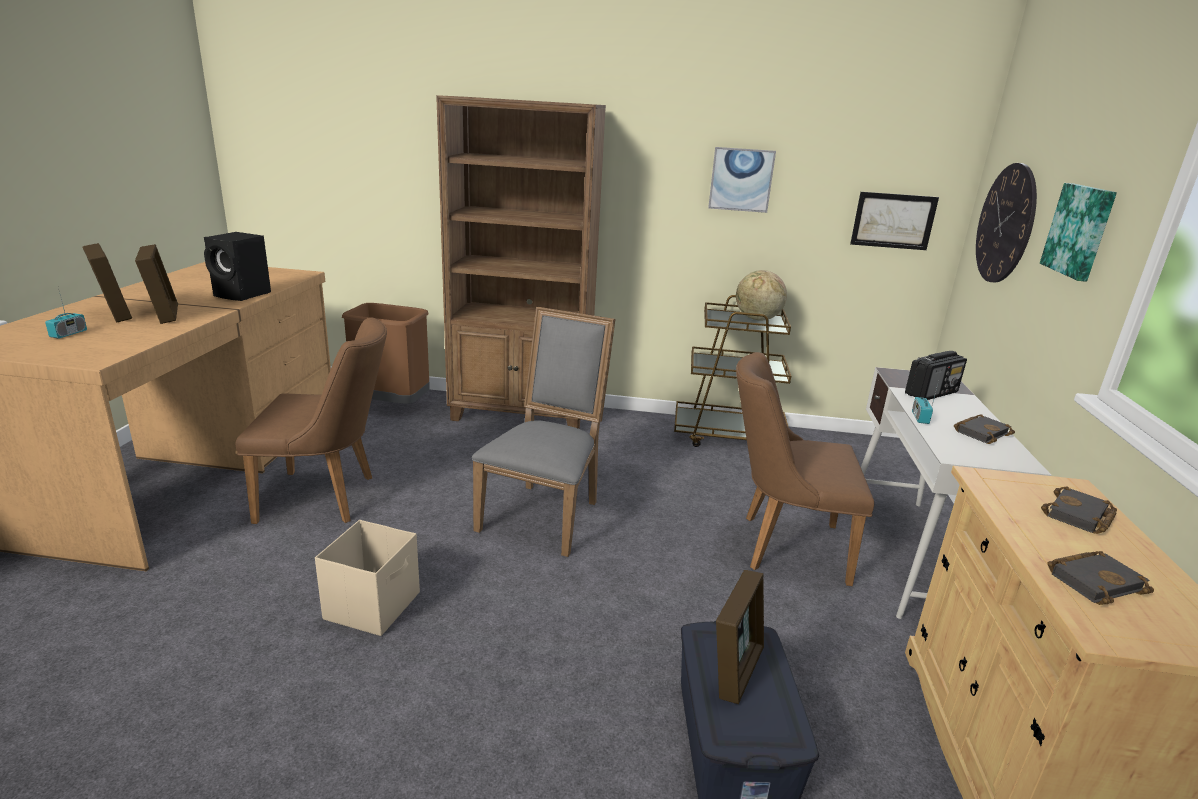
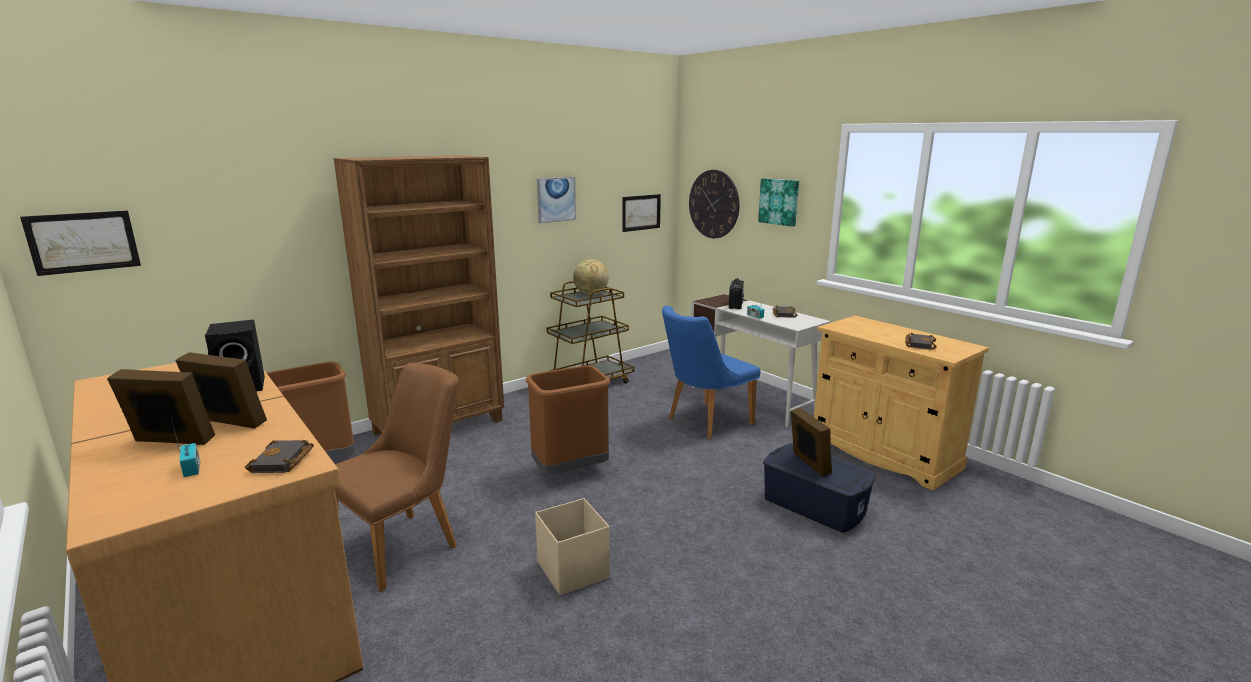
camera: 45 degrees left, 5 degrees down
(265, 153) = (83, 242): none -> picture
(545, 513) = (570, 470): grey chair -> brown trash can
(782, 545) = (703, 422): brown chair -> blue chair
(1079, 516) = (878, 327): black book -> black book (283, 462)

